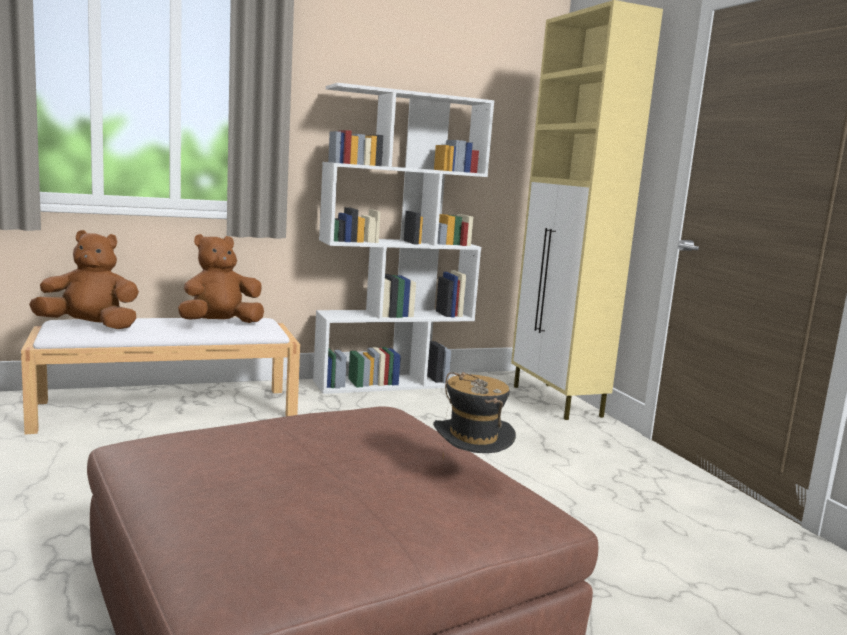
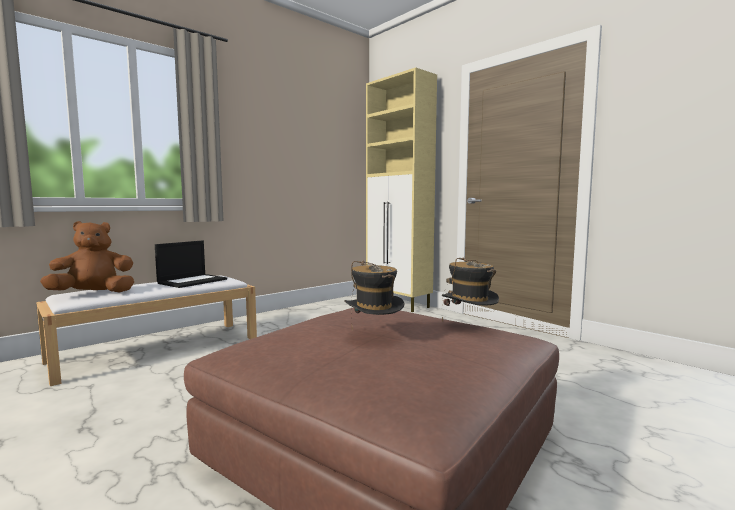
camera: 20 degrees left, 5 degrees down
(220, 324) = (193, 281): brown plush toy -> laptop
(310, 463) = (373, 336): none -> hat
(392, 383) = (298, 310): white bookcase -> none

